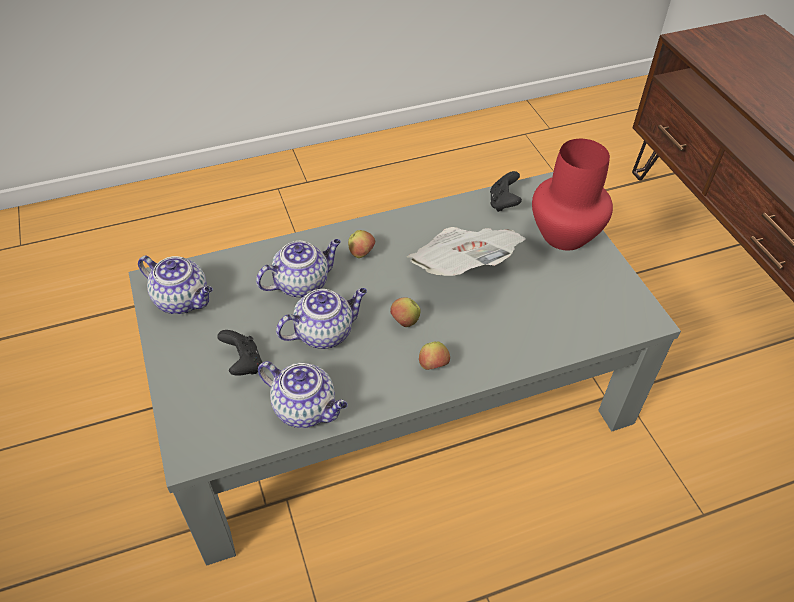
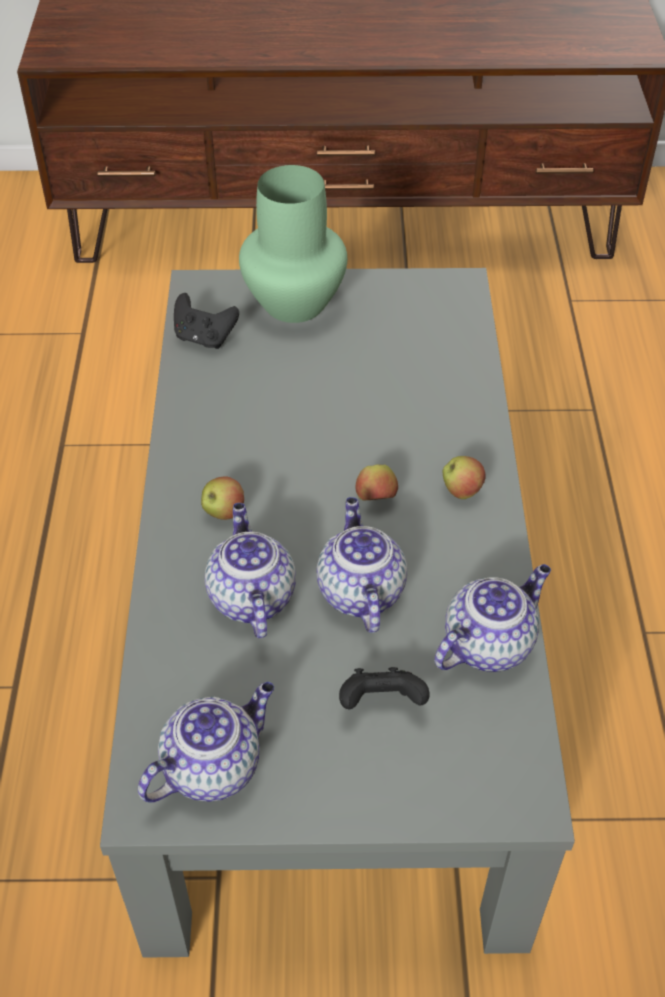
camera: 70 degrees left, 0 degrees up
(461, 268) = (305, 415): newspaper -> none
(564, 236) = (296, 303): red vase -> green vase

